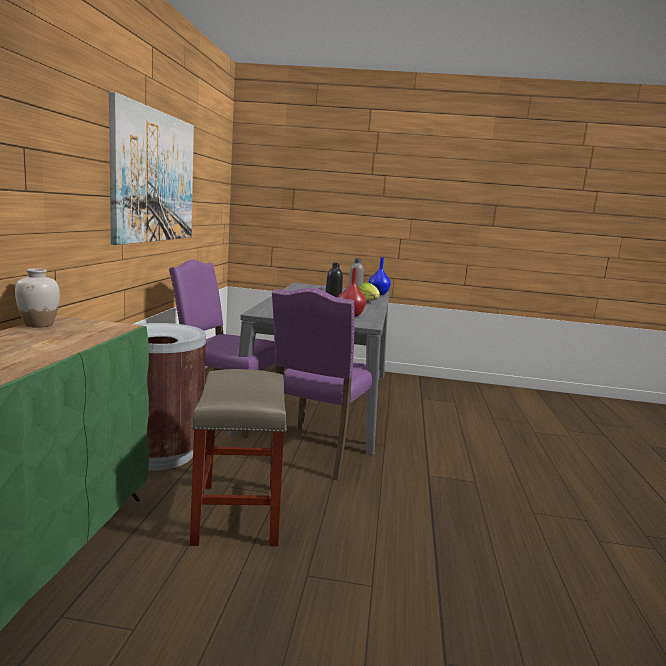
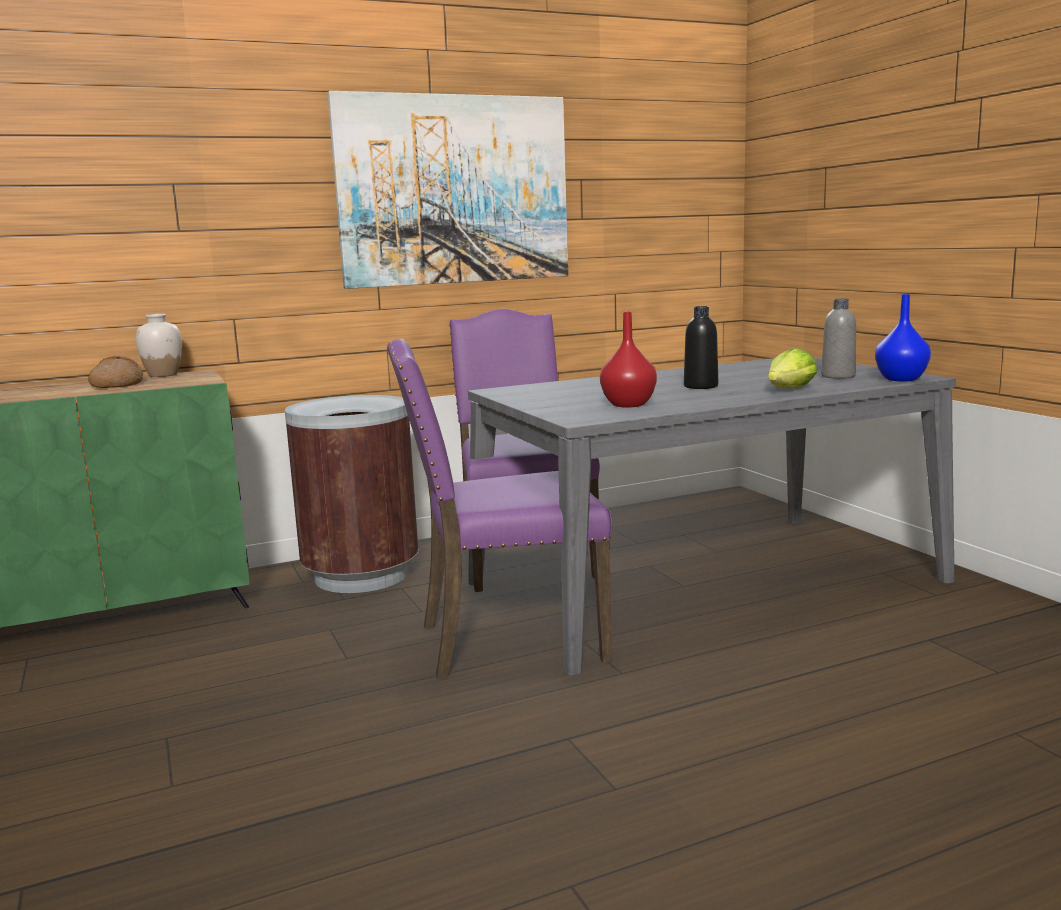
camera: 60 degrees right, 0 degrees up
(50, 338) = (117, 384): none -> bread
(237, 512) = (274, 655): beige stool -> none

